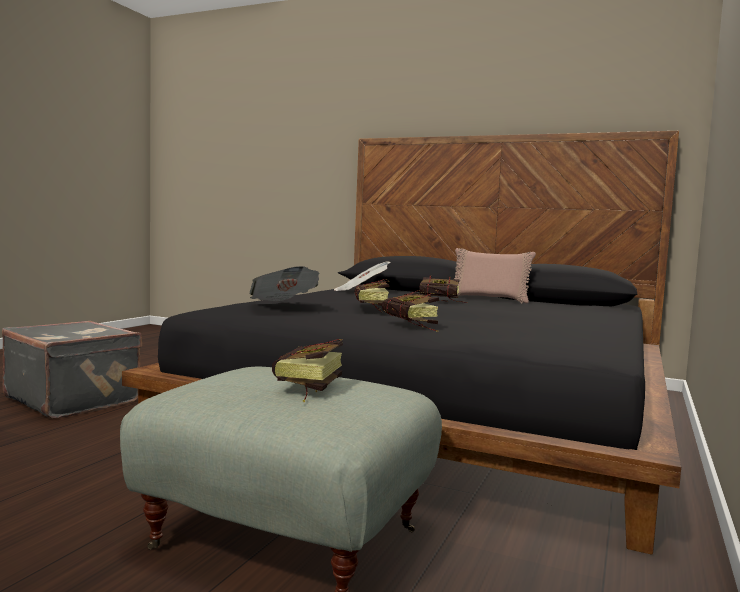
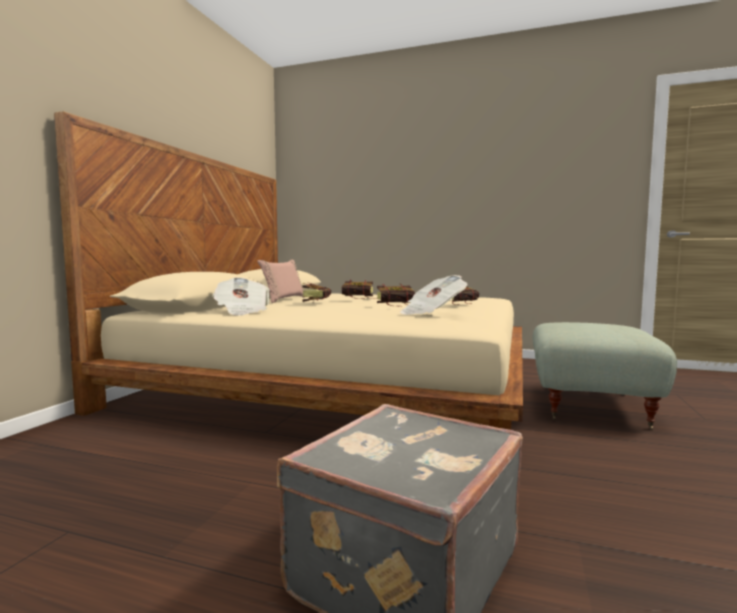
camera: 95 degrees left, 0 degrees up
(306, 389) = (596, 325): book -> book (361, 299)
(441, 409) = (342, 382): black bed -> beige bed

